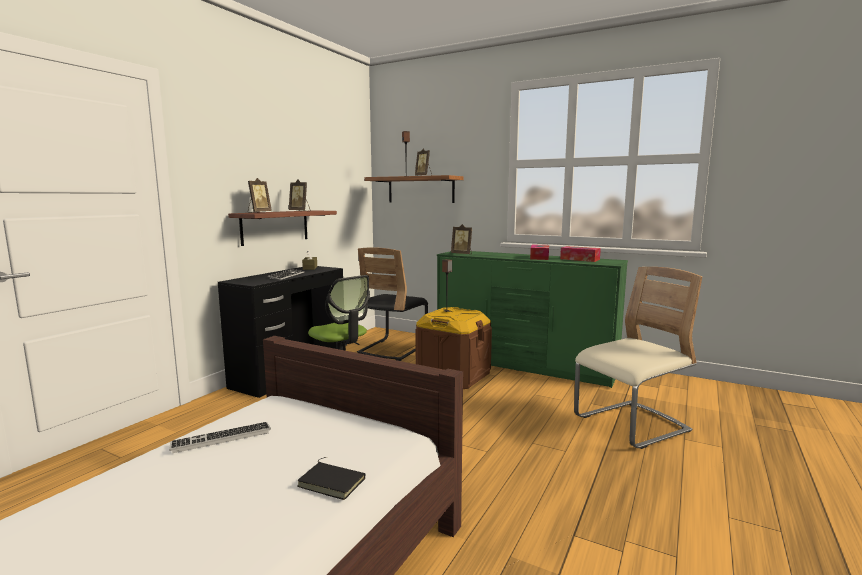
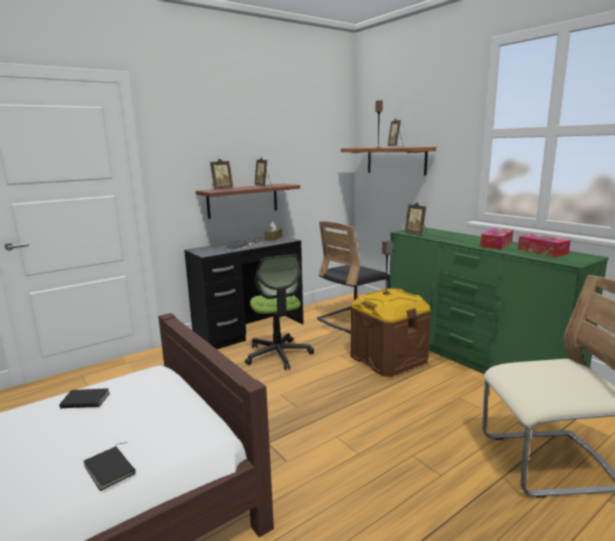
camera: 25 degrees right, 5 degrees up
(221, 438) = (84, 402): keyboard -> black book

